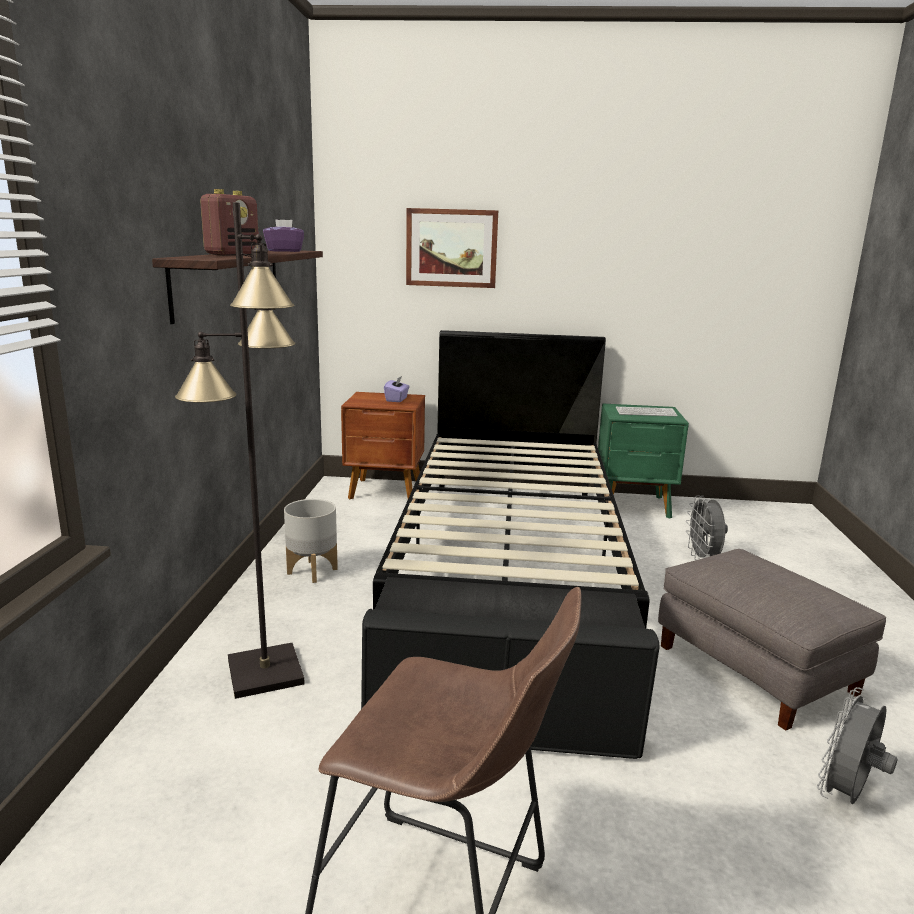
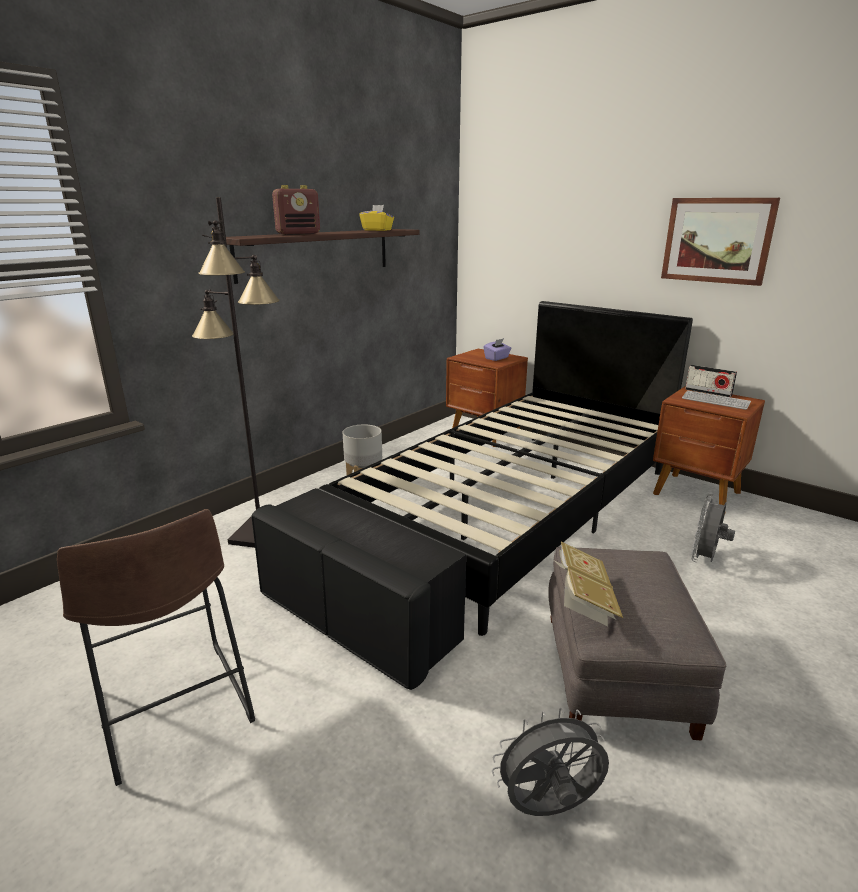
camera: 35 degrees right, 5 degrees up
(284, 251) = (377, 230): purple tissue box -> yellow tissue box
(451, 248) = (558, 225): picture -> picture (717, 240)
(628, 406) = (708, 392): none -> radio
(634, 506) = (697, 494): green nightstand -> brown nightstand
(762, 601) = (583, 600): none -> book

